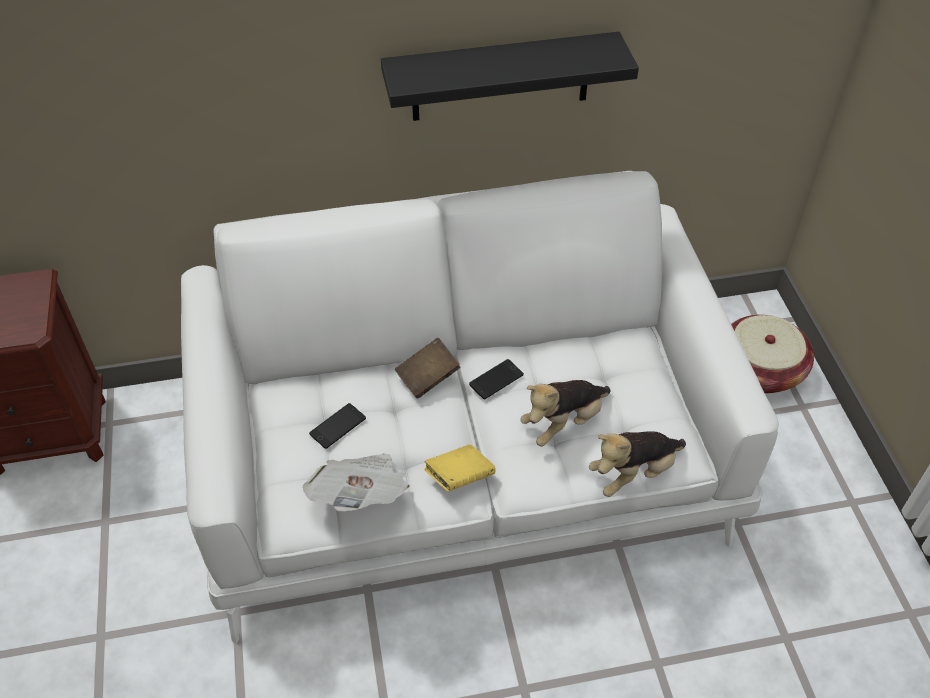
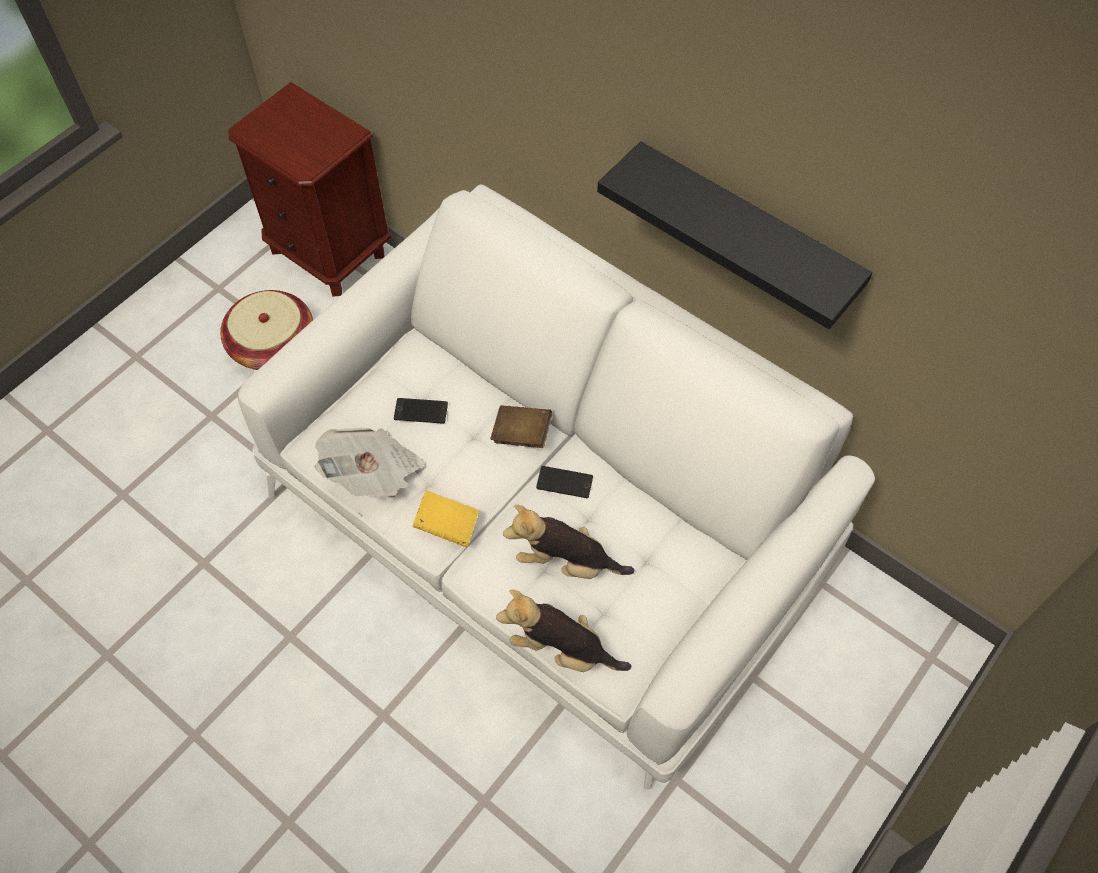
camera: 50 degrees right, 10 degrees up
(759, 370) = (872, 693): basket -> basket (273, 345)

